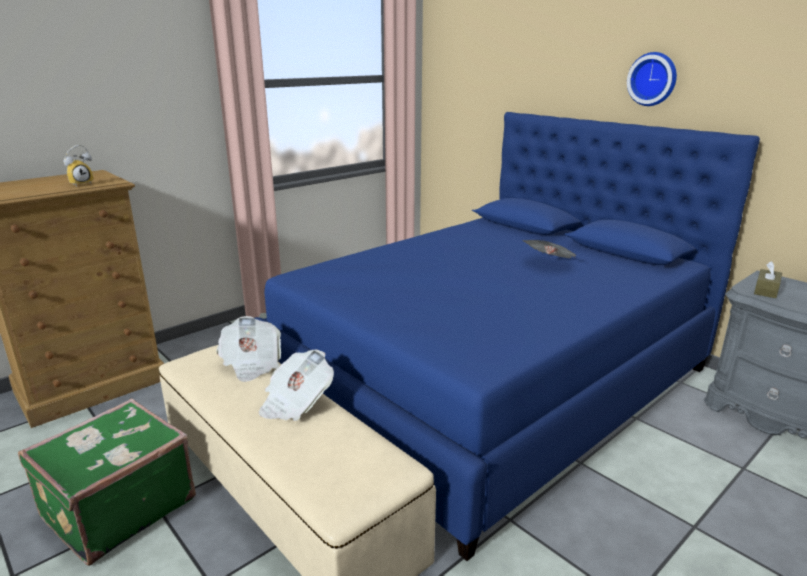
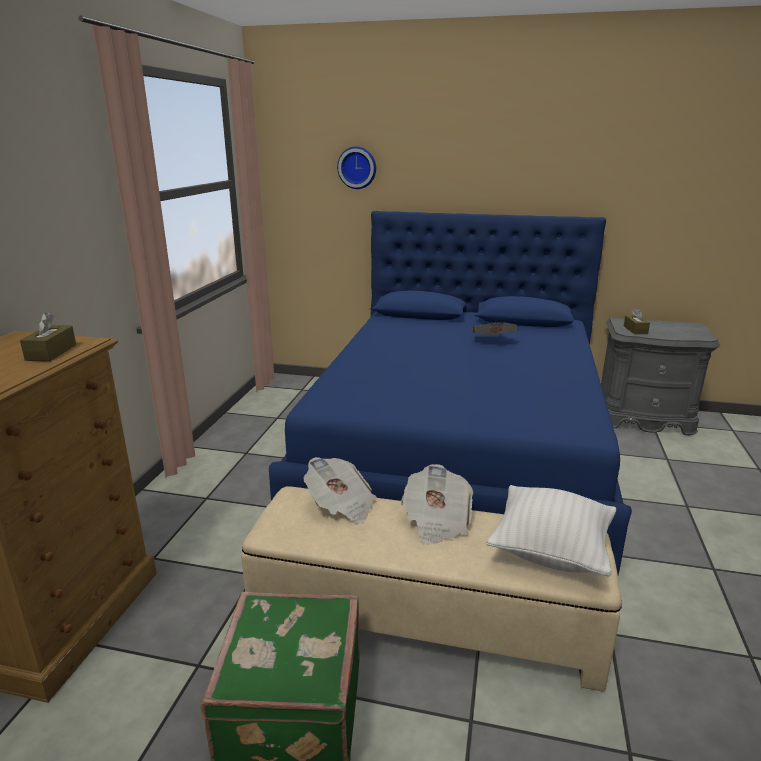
camera: 35 degrees left, 0 degrees up
(81, 184) = (51, 352): alarm clock -> brown tissue box
(343, 467) = (550, 551): none -> white pillow
(653, 79) = (512, 176): wall clock -> wall clock (357, 167)

